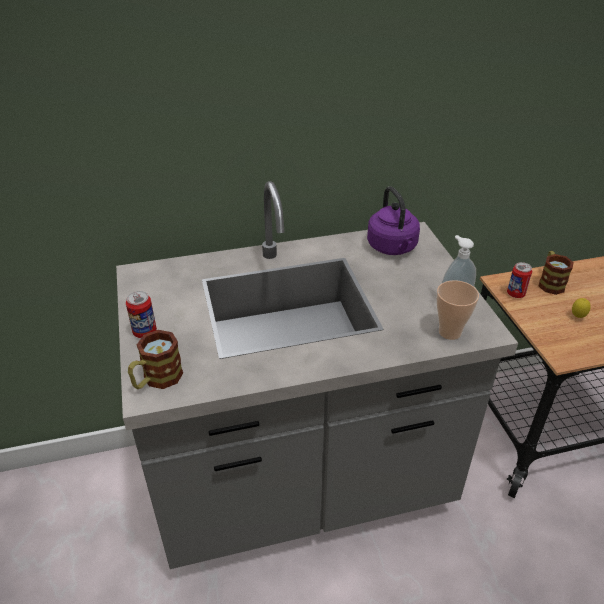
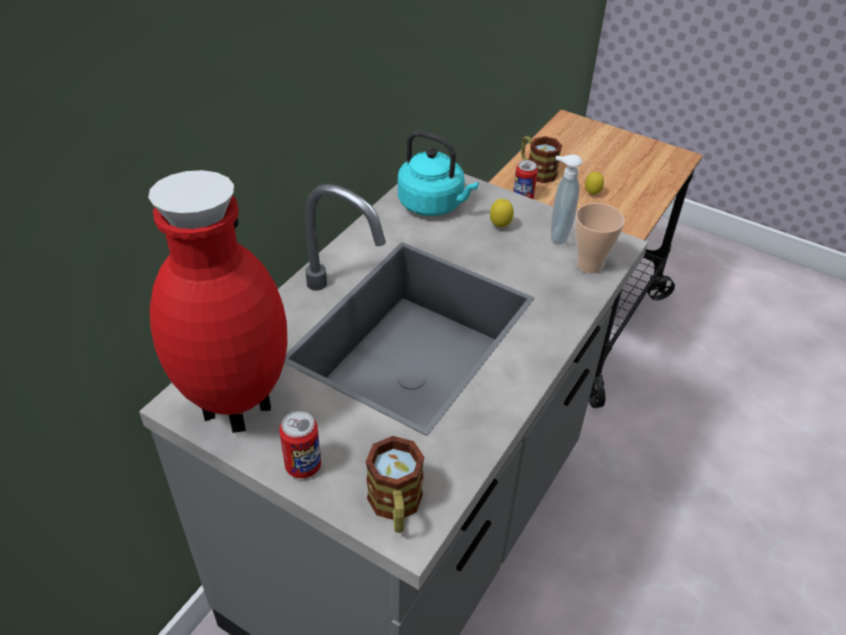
camera: 45 degrees left, 5 degrees up
(151, 291) = (237, 413): none -> red vase
(393, 248) = (434, 205): purple kettle -> turquoise kettle
(418, 280) = (500, 227): none -> lemon

